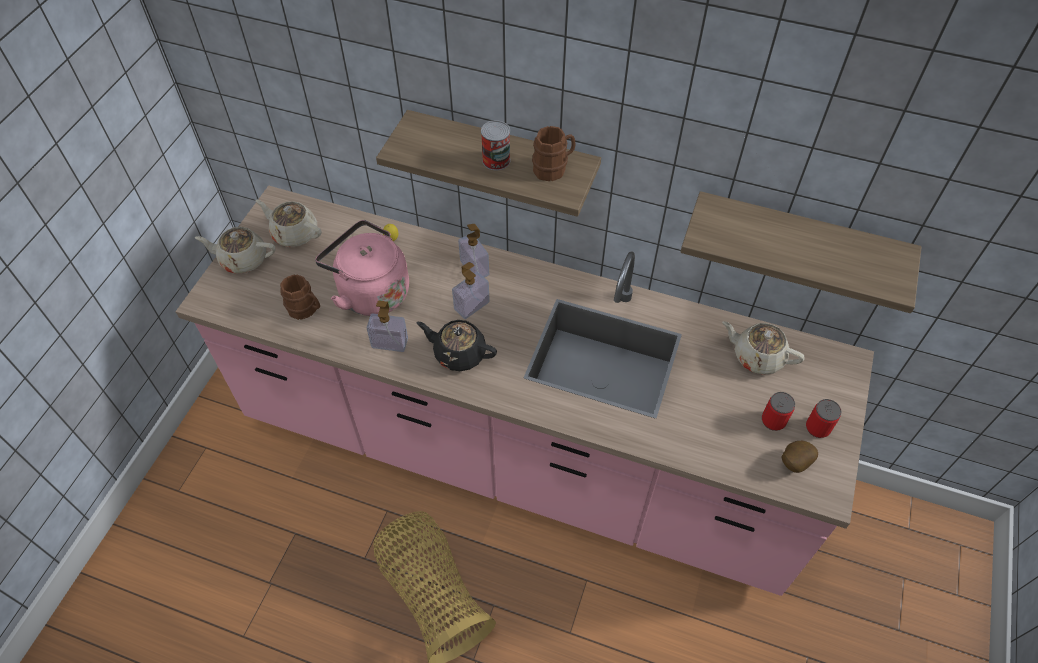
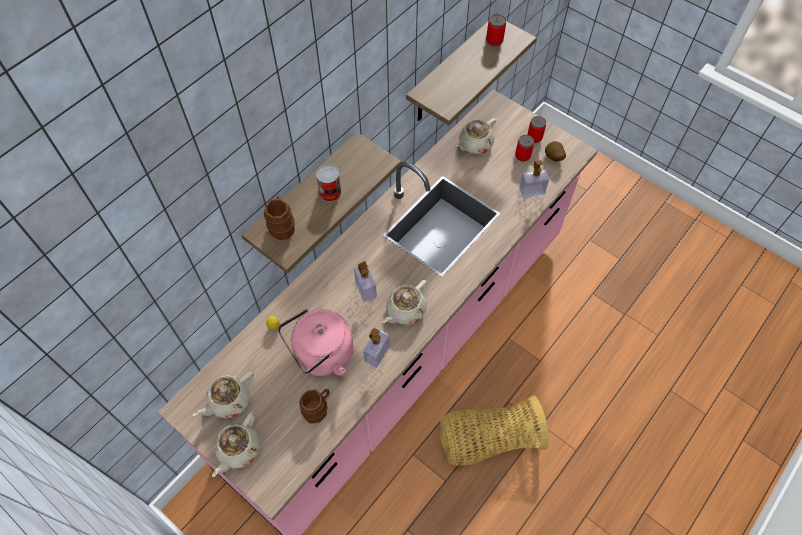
camera: 70 degrees left, 5 degrees up
(459, 353) = (405, 310): black teapot -> beige teapot
(474, 268) = (331, 277): soap dispenser -> soap dispenser (531, 191)
(554, 168) = (355, 161): brown mug -> brown mug (281, 225)
(867, 257) = (494, 40): none -> can

